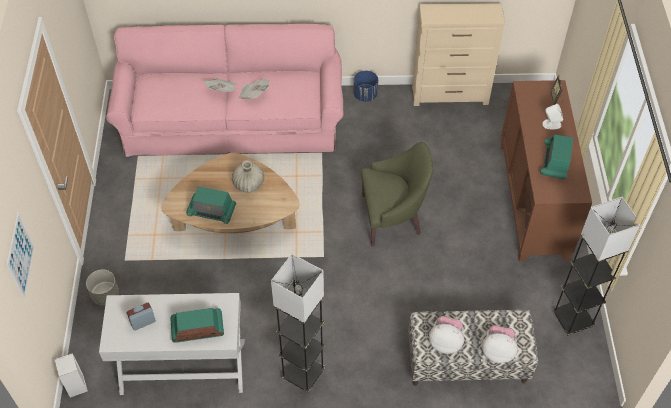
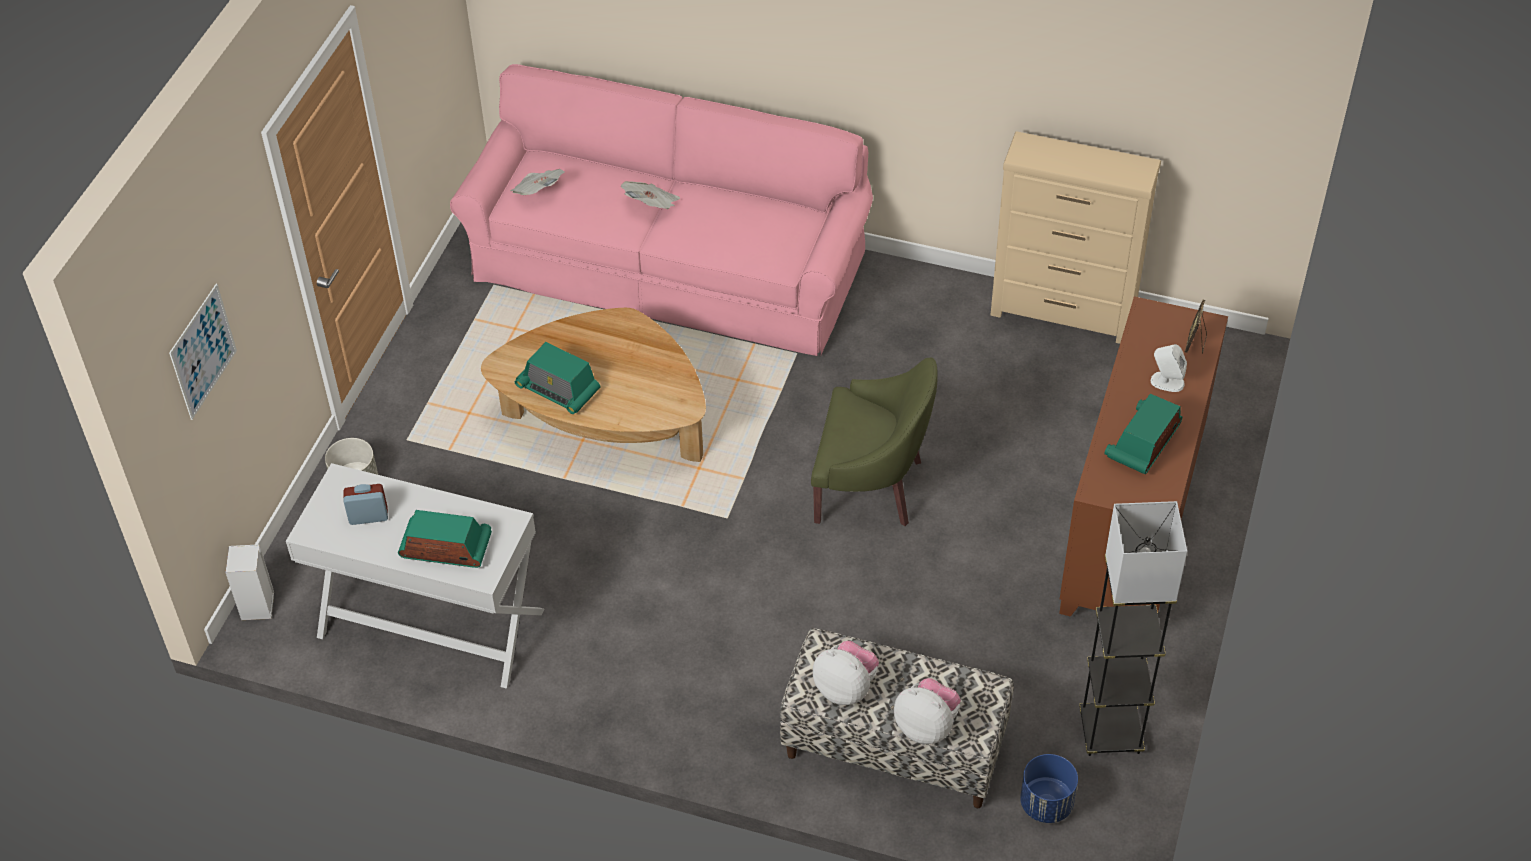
camera: 20 degrees right, 5 degrees down
(249, 184) = (635, 363): beige vase -> none
(254, 94) = (701, 223): newspaper -> newspaper (538, 192)
(303, 374) = (614, 688): grey floor lamp -> none
(365, 95) = (914, 277): blue planter -> blue planter (1046, 804)

